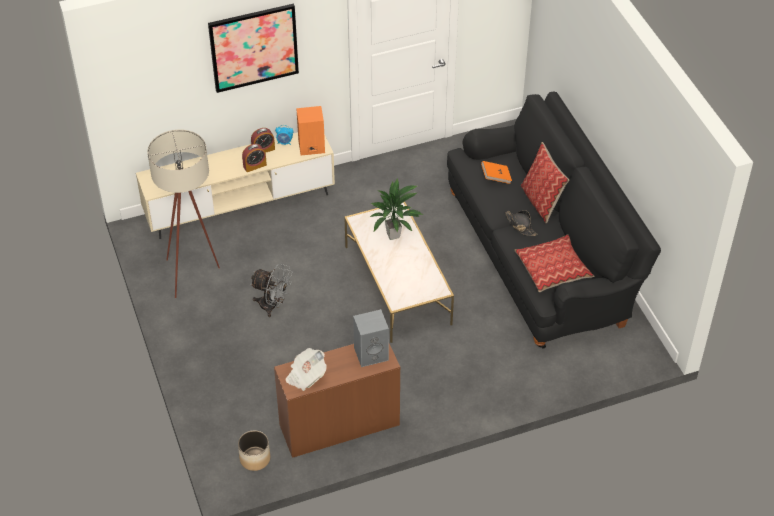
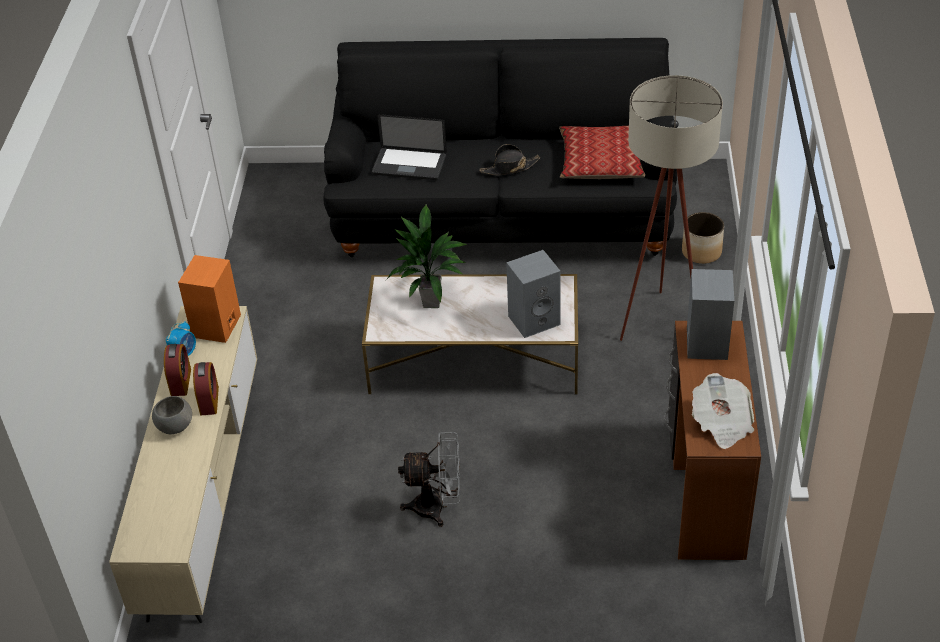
camera: 65 degrees left, 5 degrees down
(194, 274) = (311, 592): beige floor lamp -> beige floor lamp (661, 318)
(231, 160) = (174, 426): none -> grey bowl
(254, 47) = (110, 217): picture -> none
(254, 459) = (732, 607): planter -> planter (701, 252)
(273, 306) = (437, 507): grey fan -> grey fan turned 45 degrees clockwise
(401, 286) = (534, 319): none -> grey speaker
(496, 177) = (409, 165): orange book -> laptop
(541, 202) = (477, 141): pillow -> none

